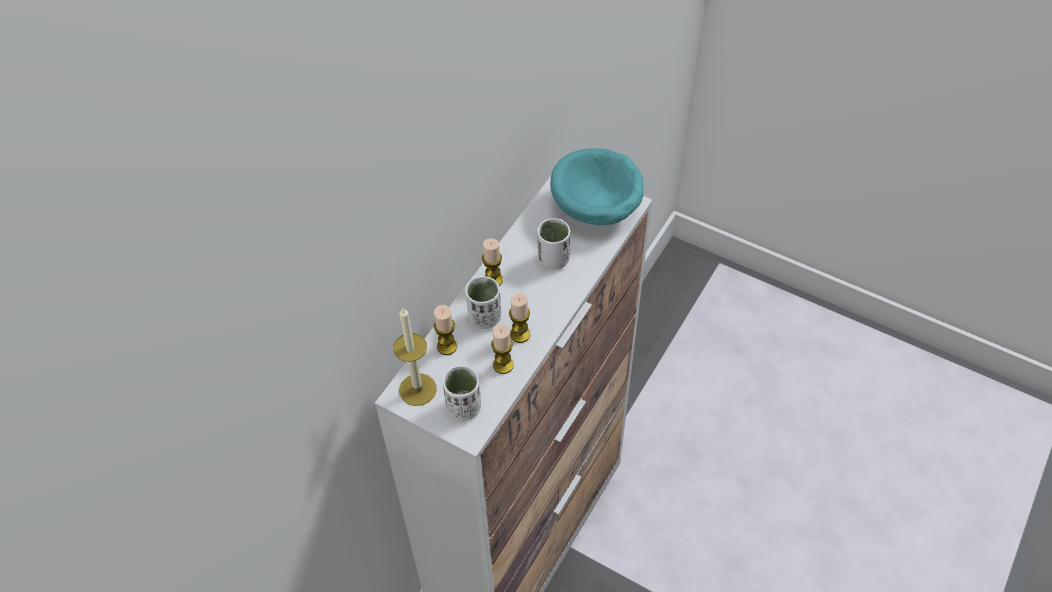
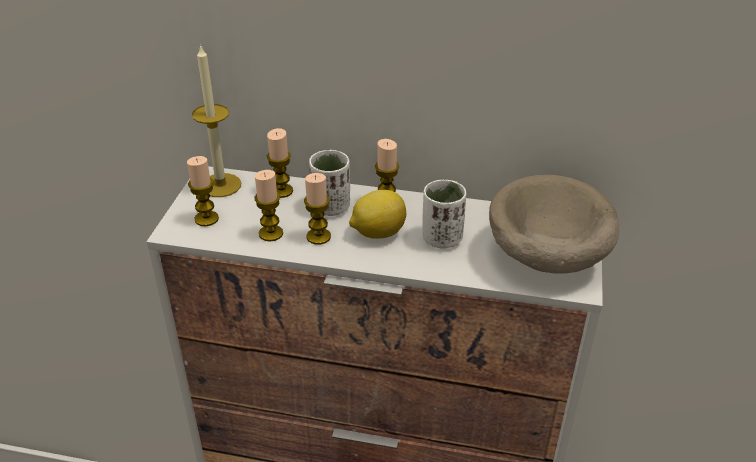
camera: 70 degrees right, 15 degrees down
(464, 407) = (206, 219): white cup -> candle
(530, 296) = (377, 233): none -> lemon
(596, 210) = (544, 257): turquoise bowl -> beige bowl

